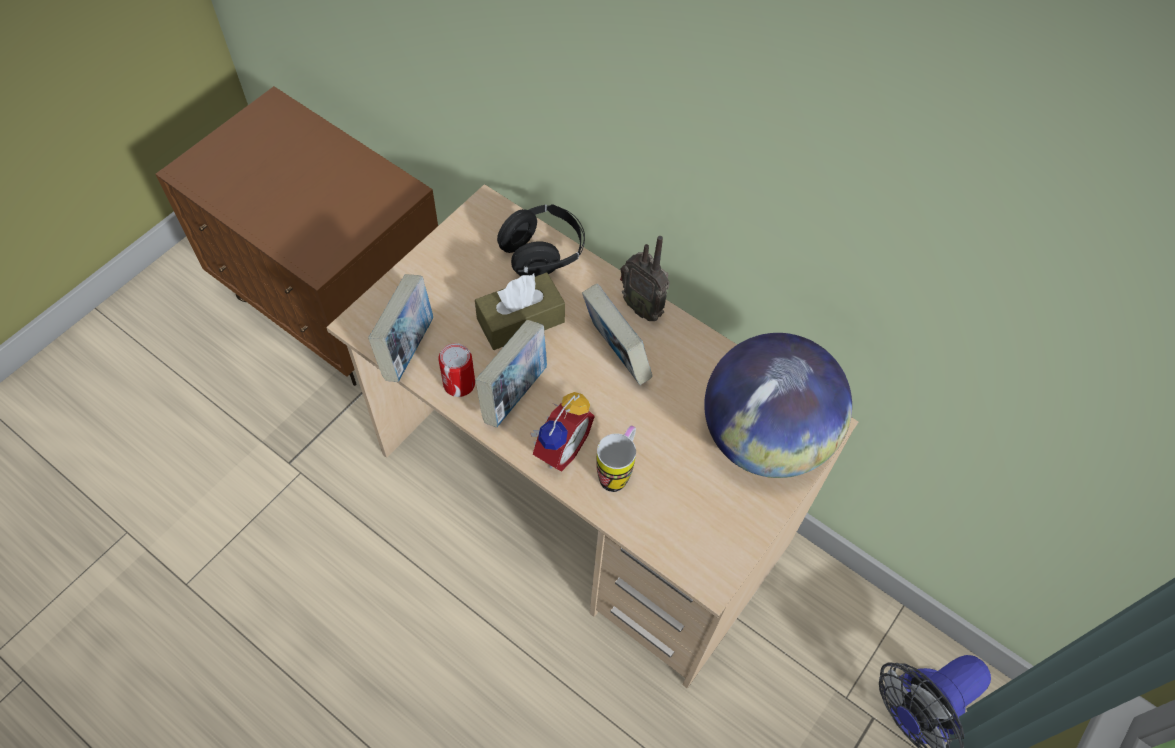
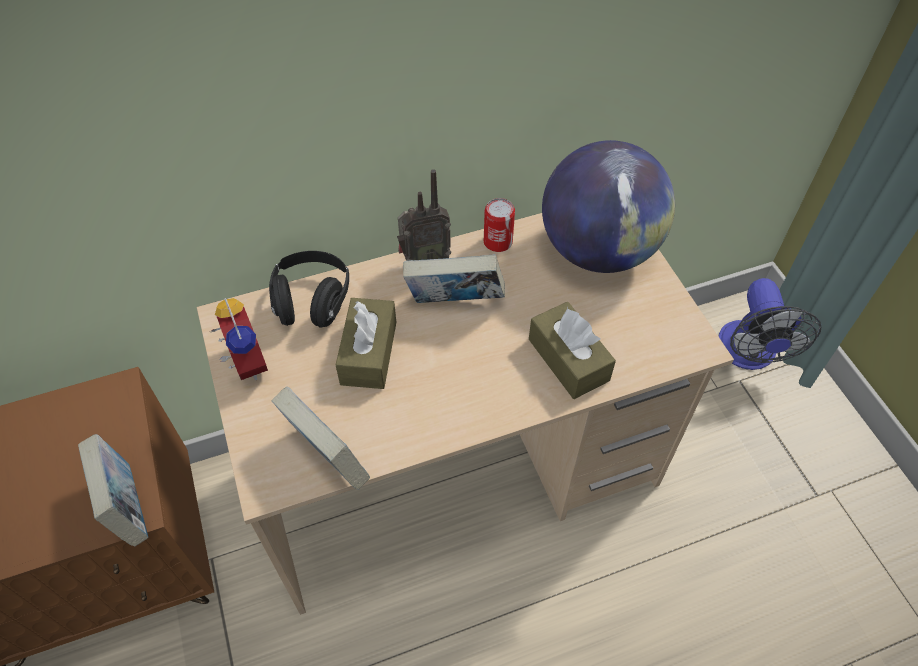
camera: 55 degrees left, 5 degrees down
(459, 383) = (399, 434): can -> can (498, 242)
(514, 392) = (439, 394): book -> book (127, 506)
(559, 448) = (518, 389): alarm clock -> alarm clock (244, 364)
(617, 472) = (568, 359): mug -> brown tissue box

